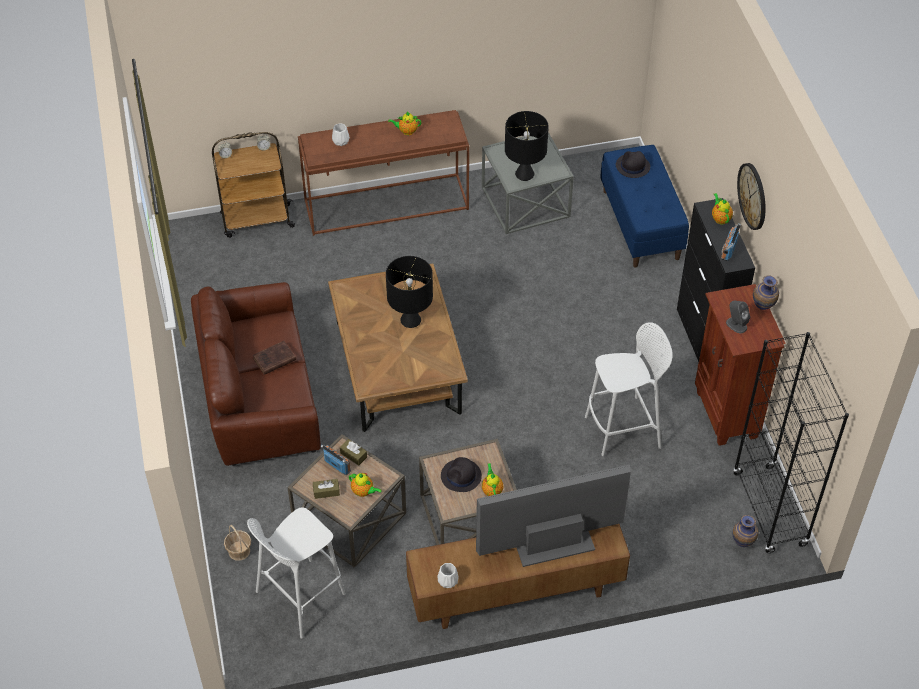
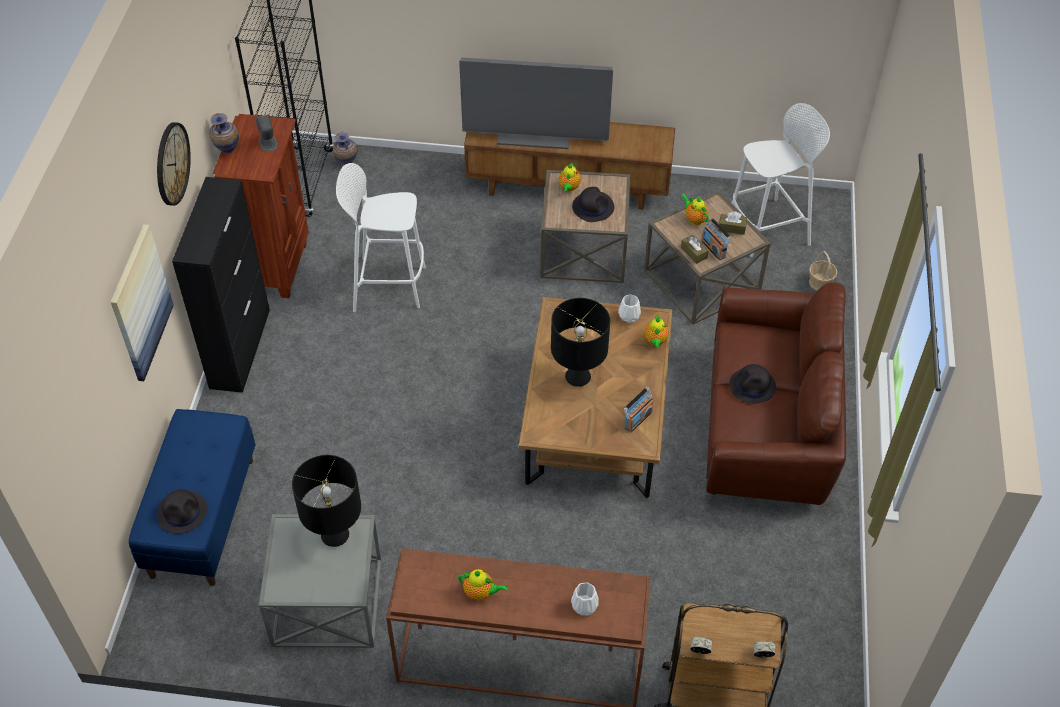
camera: 160 degrees left, 0 degrees up
(273, 360) = (752, 386): brown book -> black hat
(447, 581) = (643, 132): white vase -> white vase (629, 316)
(710, 148) = (140, 303): none -> picture
(720, 218) = (196, 237): teapot -> teapot (655, 341)
(728, 250) = (218, 201): radio -> radio (637, 419)

